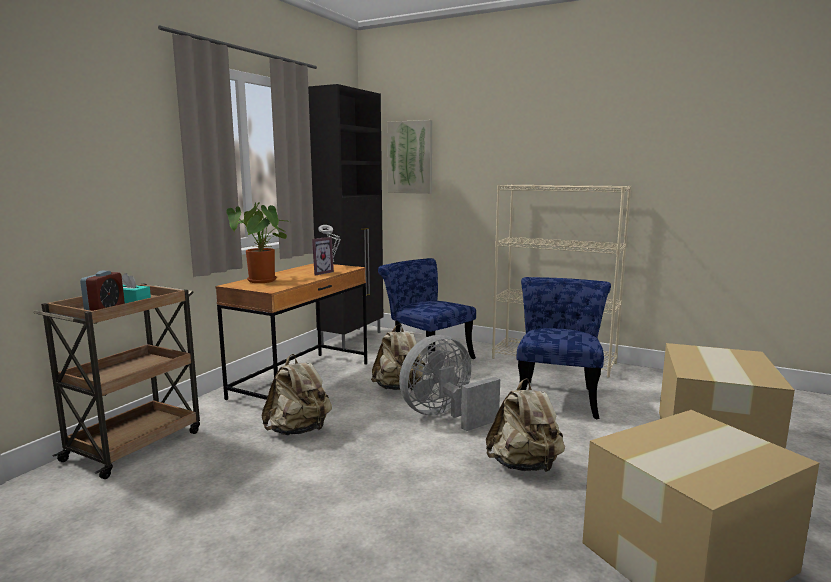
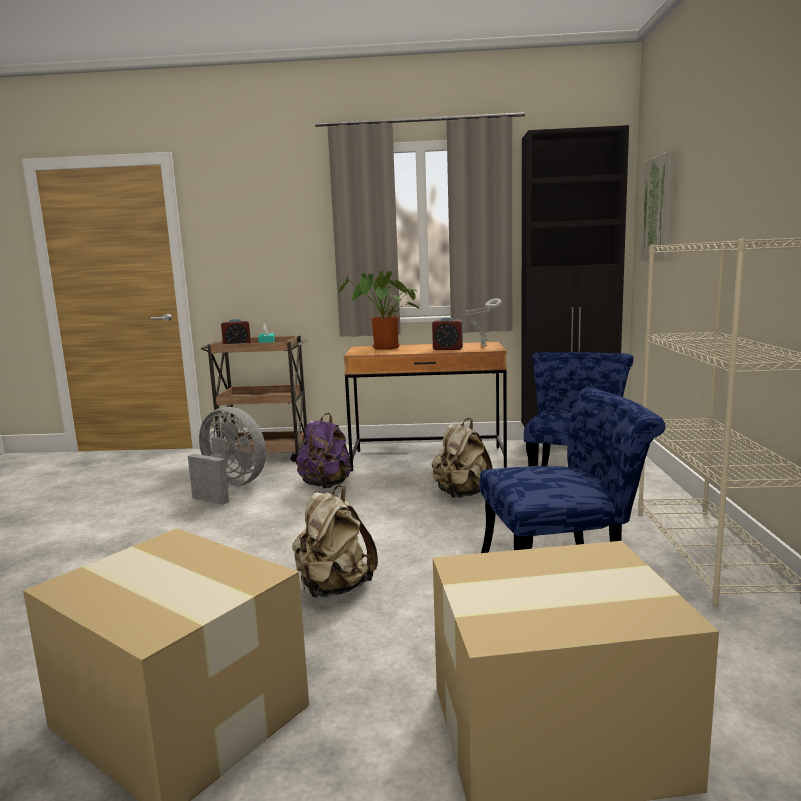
camera: 65 degrees right, 0 degrees up
(299, 430) = (326, 485): beige backpack -> purple backpack
(320, 273) = (448, 349): picture frame -> alarm clock
(445, 416) = (417, 528): grey fan -> grey fan (230, 488)

